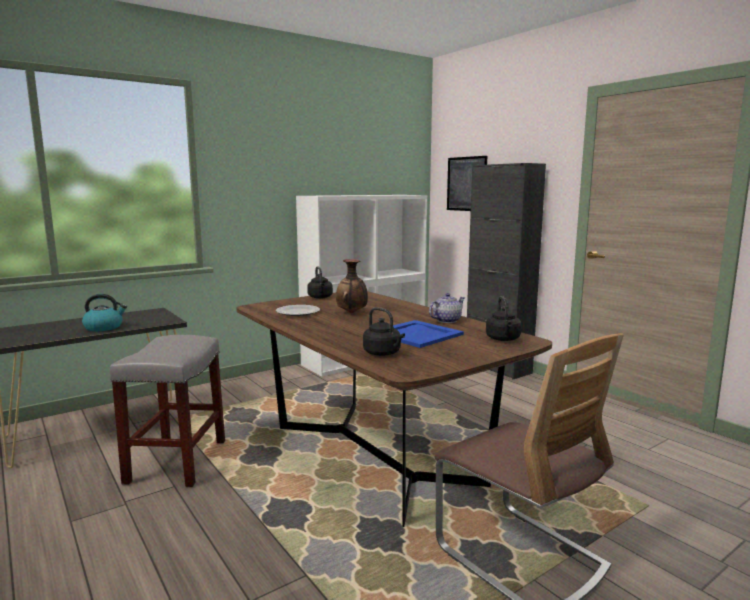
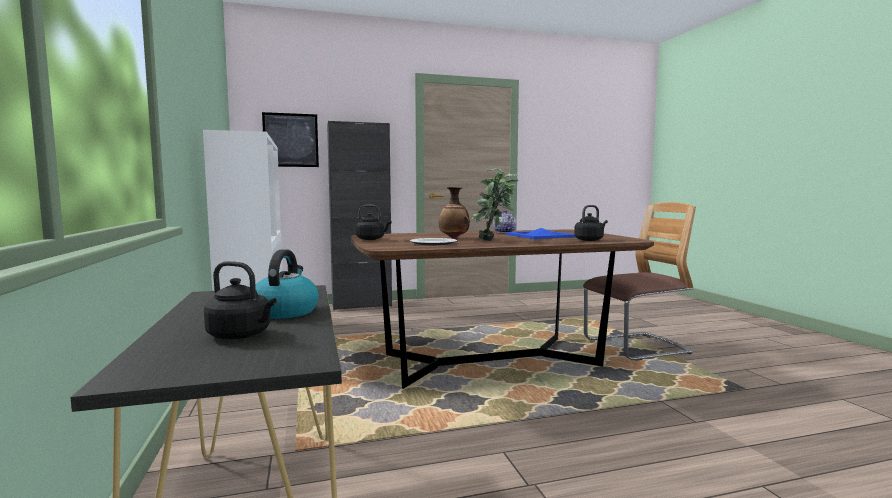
camera: 70 degrees left, 5 degrees down
(177, 461) = (439, 450): grey stool -> none
(337, 324) = (494, 241): none -> potted plant
(503, 339) = (562, 231): black kettle -> black kettle (242, 335)

